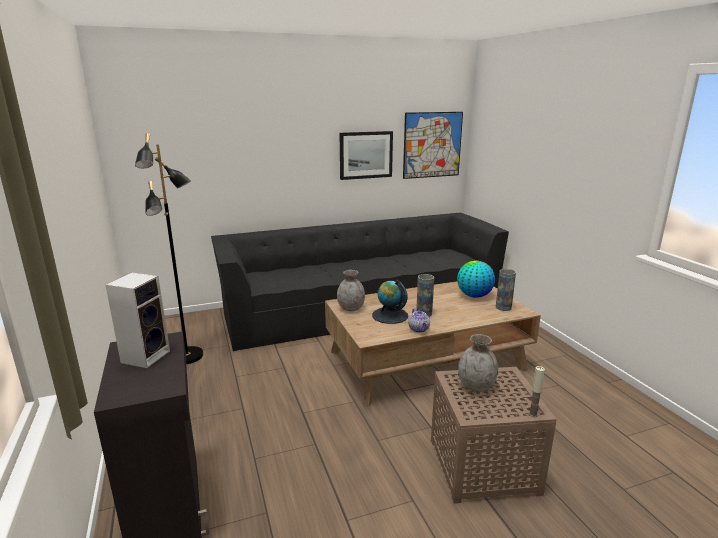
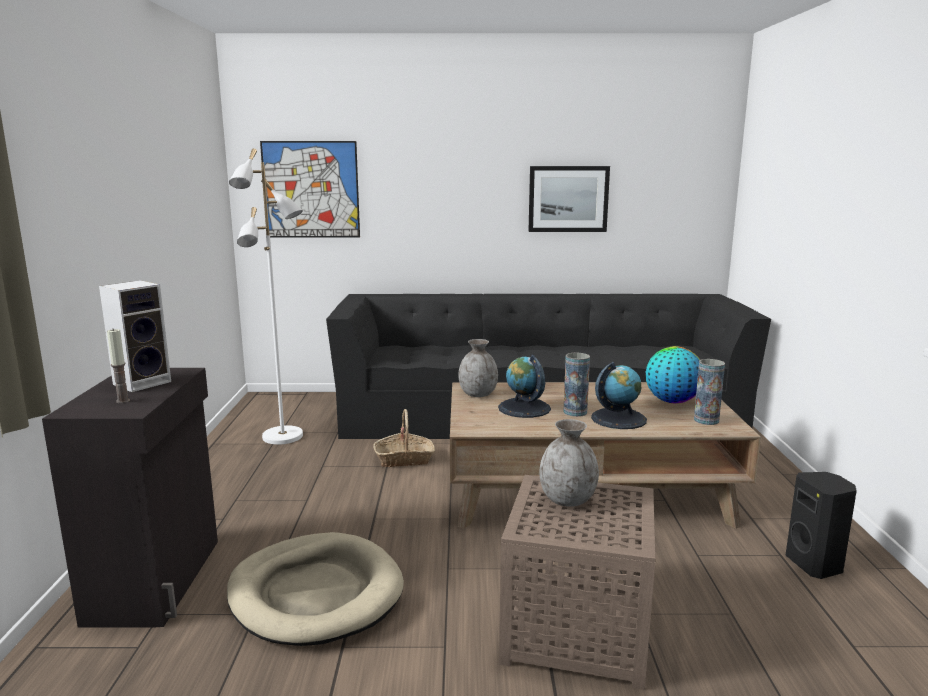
camera: 20 degrees right, 5 degrees down
(188, 357) = (283, 437): black floor lamp -> white floor lamp
(293, 359) = (404, 459): none -> basket
(300, 483) = (315, 593): none -> beige dog bed
(419, 329) = (551, 428): teapot -> none
(432, 145) = (674, 188): picture -> picture (311, 190)
(453, 314) = (618, 418): none -> globe
(533, 414) = (623, 546): candle -> candle (123, 401)
(579, 387) = (815, 565): none -> black speaker

